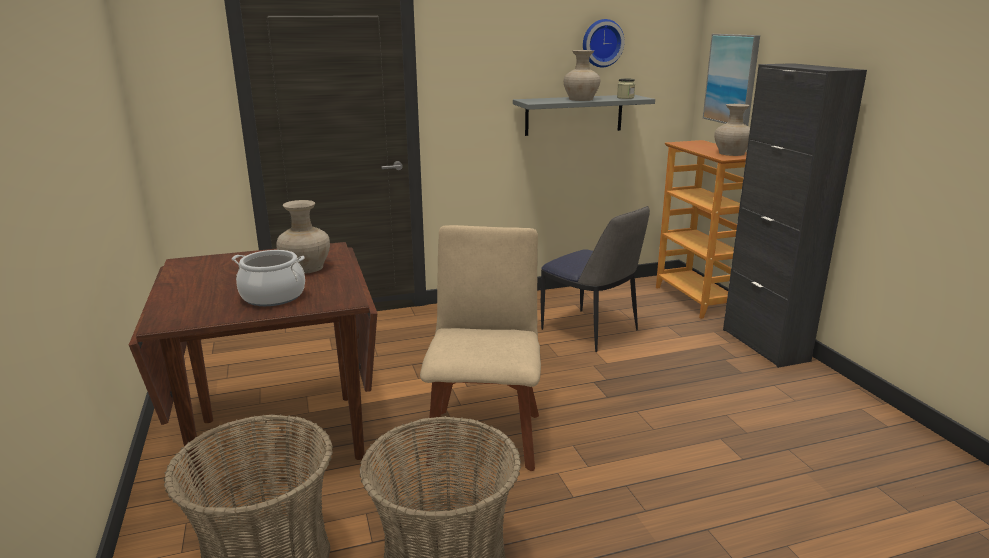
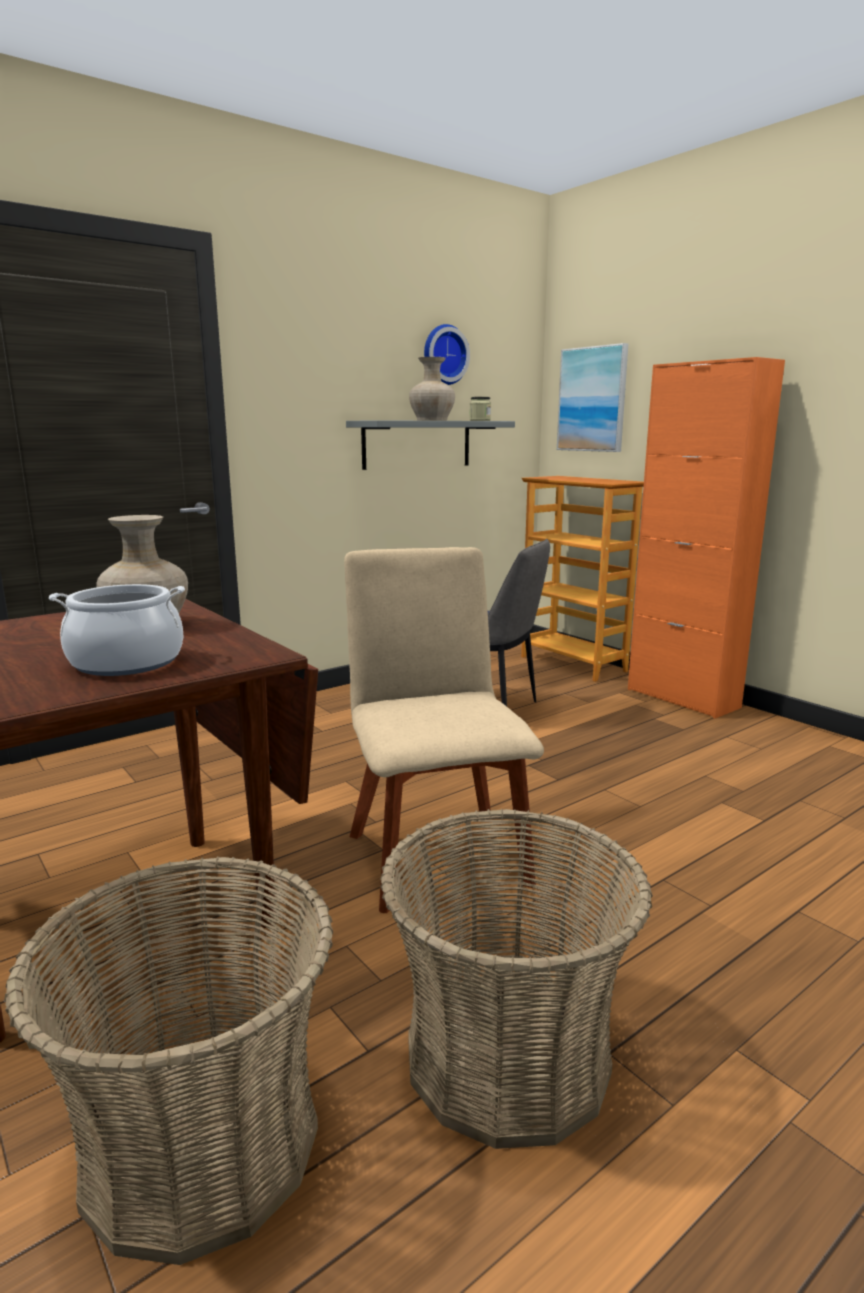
camera: 20 degrees left, 5 degrees down
(732, 153) = (610, 480): beige vase -> none
(764, 345) = (682, 698): black cabinet -> orange cabinet

